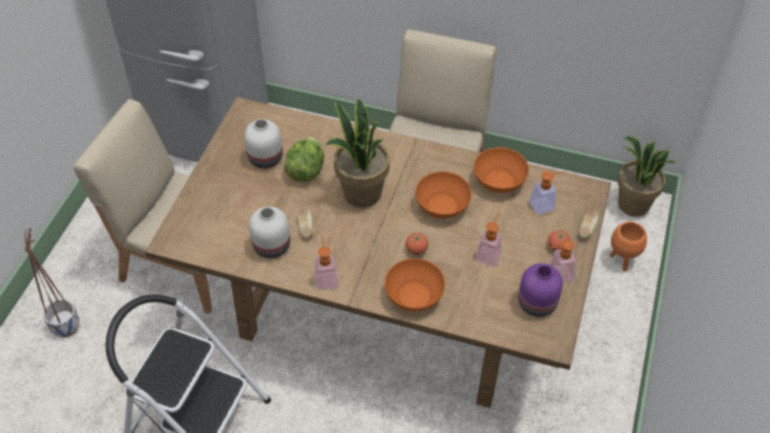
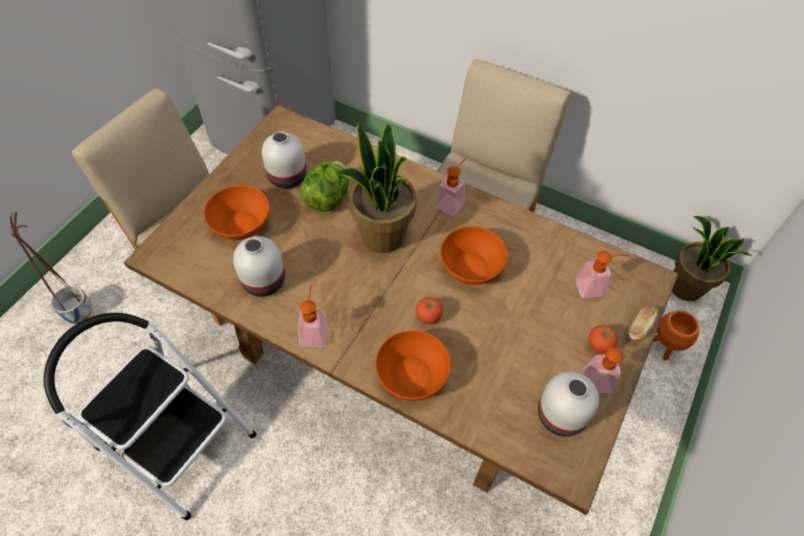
camera: 10 degrees right, 5 degrees up
(305, 227) = (308, 265): bread -> none
(489, 252) = (515, 336): soap dispenser -> soap dispenser (452, 202)
(499, 181) = (543, 248): orange bowl -> orange bowl (241, 224)
(536, 304) = (559, 415): purple vase -> white vase

